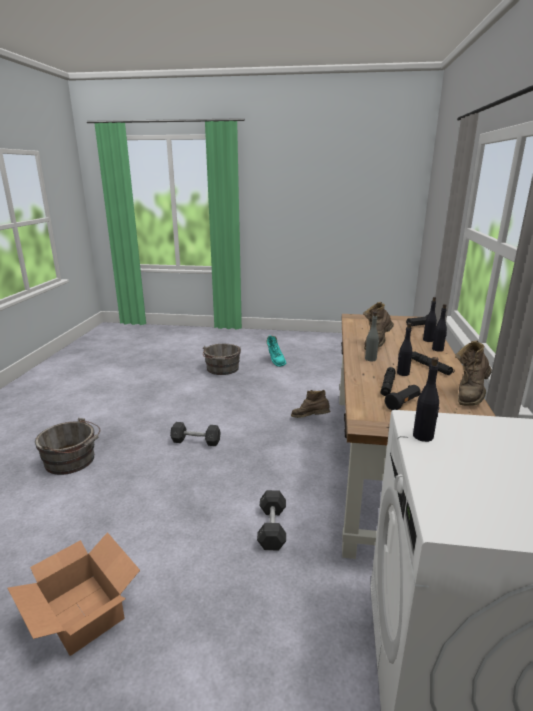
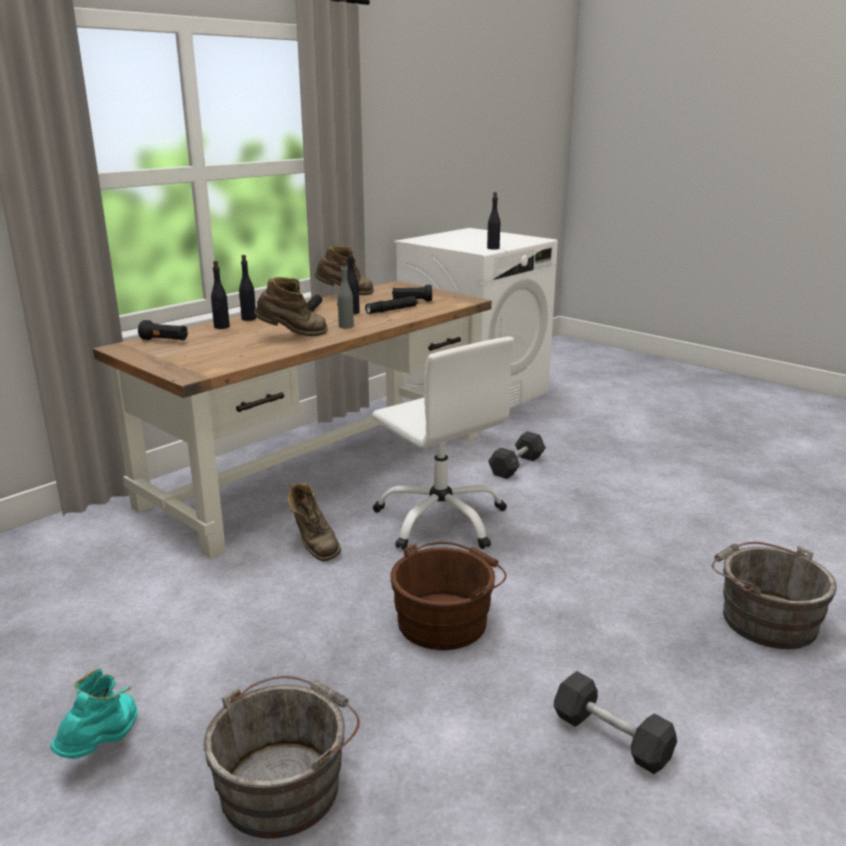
camera: 145 degrees left, 0 degrees up
(83, 611) = (716, 472): cardboard box -> none
(196, 441) = (533, 577): grey dumbbell -> grey dumbbell (611, 737)
(219, 413) = (446, 620): none -> brown bucket
(271, 455) = (441, 519): none -> white office chair

